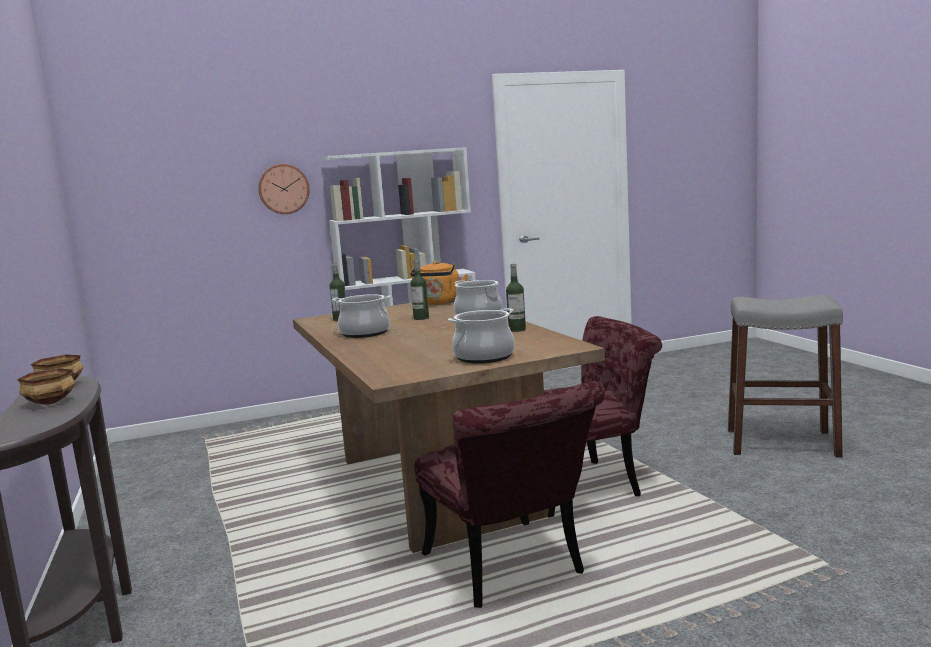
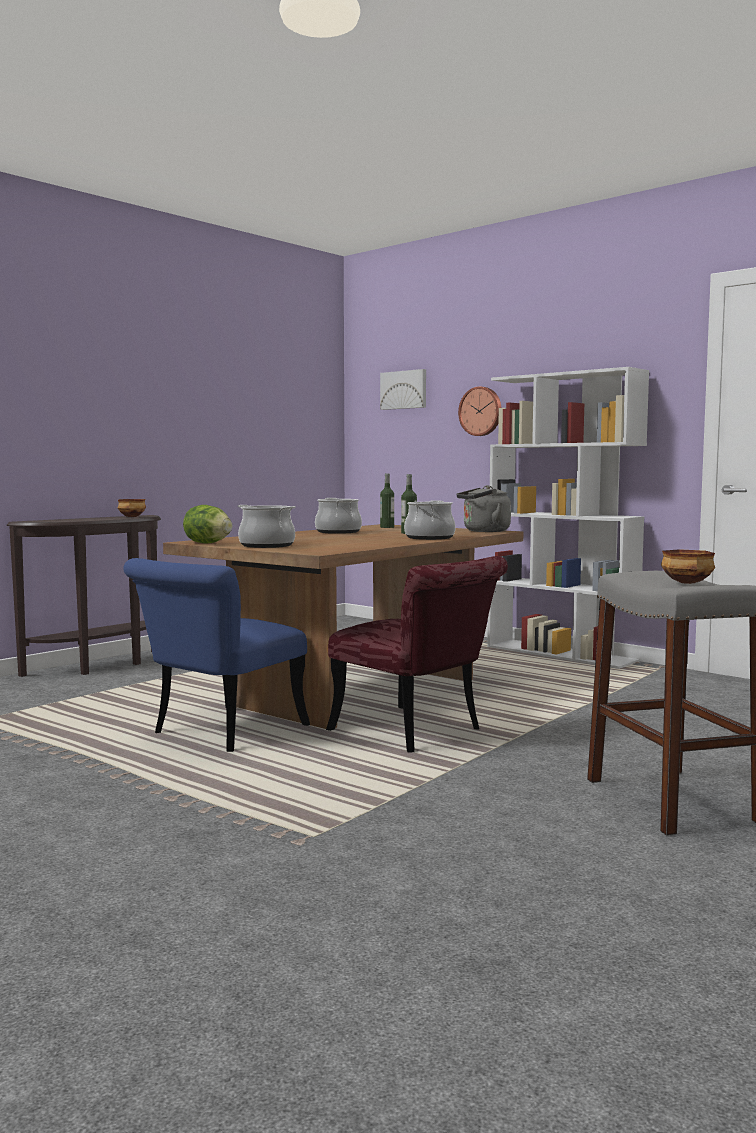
camera: 60 degrees right, 5 degrees down
(52, 402) = (95, 518): bowl -> bowl (688, 582)
(170, 168) = (404, 390): none -> picture
(423, 373) = (208, 543): none -> lettuce
(439, 303) = (483, 531): orange kettle -> grey kettle
(511, 570) = (219, 733): red chair -> blue chair
(517, 329) = (378, 544): bottle -> none

